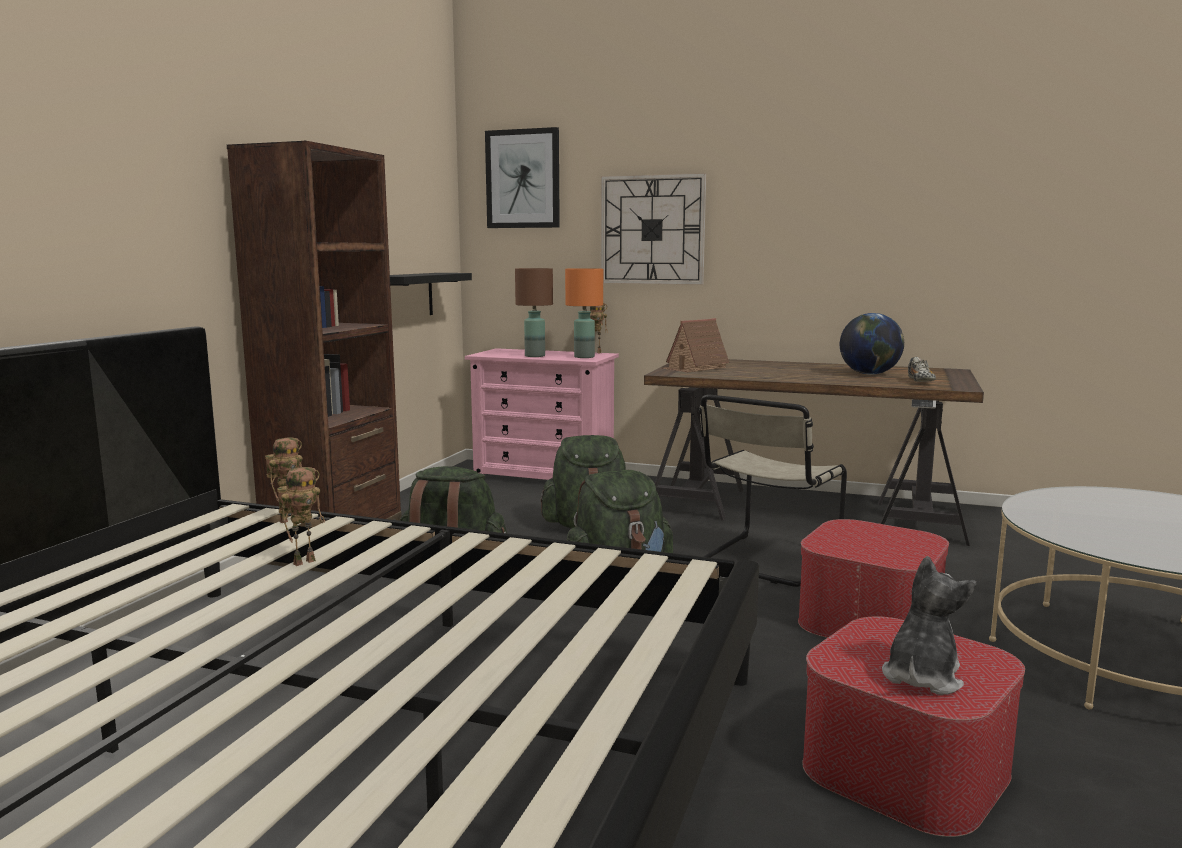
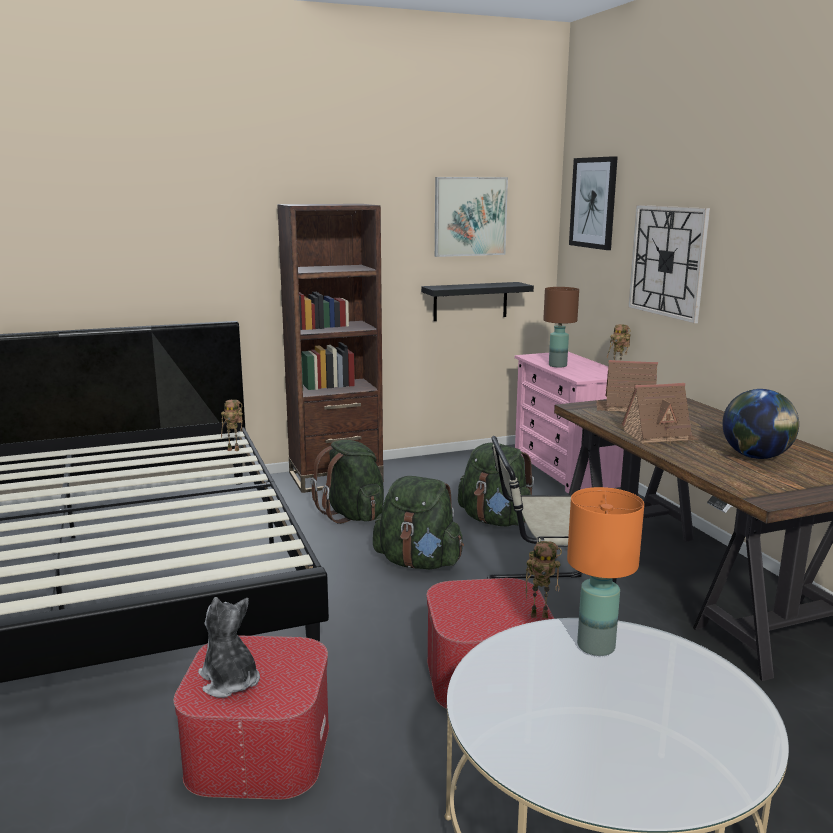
camera: 50 degrees right, 5 degrees up
(304, 561) = (179, 475): toy robot -> toy robot (540, 615)
(399, 189) = (470, 216): none -> picture
(583, 357) = (588, 374): orange table lamp -> orange table lamp (595, 645)
(782, 376) = (658, 435): none -> toy house
(920, 382) = (757, 480): shoe -> none
(921, 676) = (229, 681): plush toy -> plush toy turned 120 degrees counterclockwise

